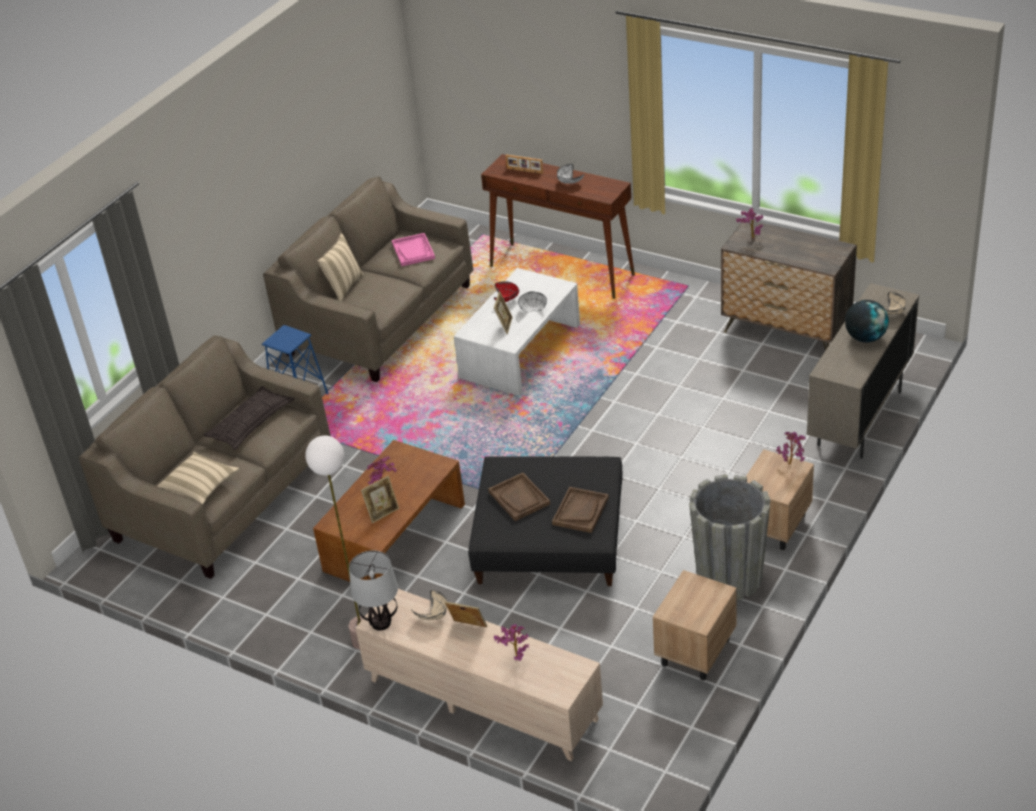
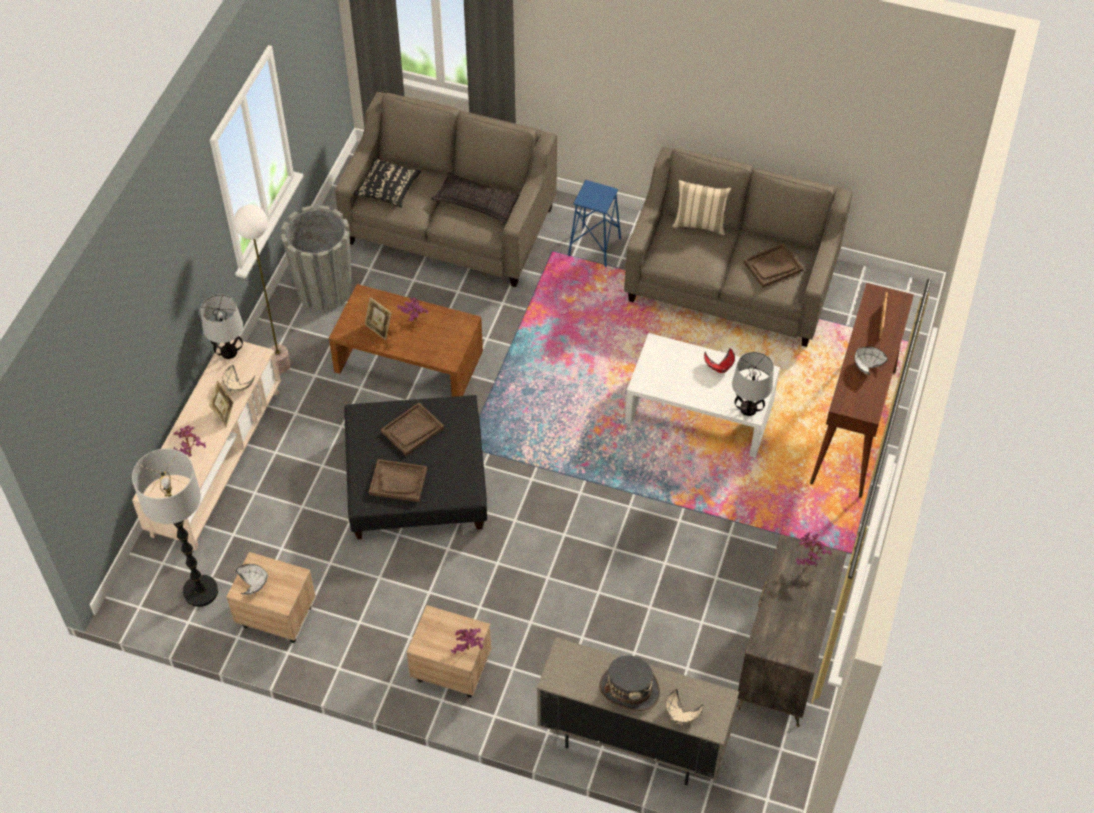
camera: 75 degrees right, 15 degrees up
(200, 487) = (388, 190): beige pillow -> black pillow
(413, 251) = (773, 267): pink tray -> brown tray
(504, 325) = (672, 372): picture frame -> none
(532, 308) = (706, 392): white bowl -> white bowl (254, 584)
(558, 288) = (748, 409): none -> table lamp
(653, 715) = (200, 591): none -> floor lamp
(729, 577) = (375, 636): grey planter -> grey planter (324, 289)
(865, 338) = (629, 689): globe -> grey hat

